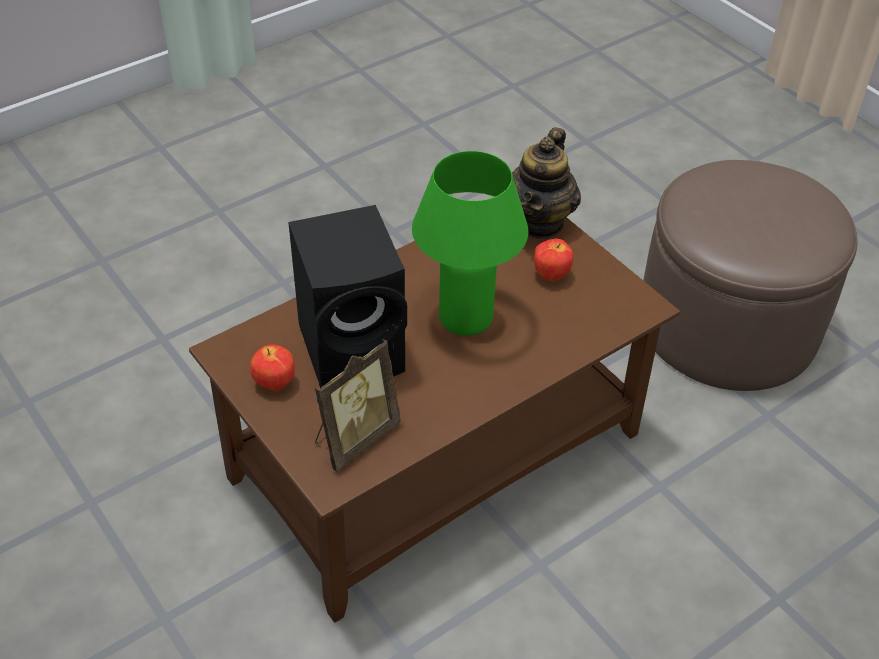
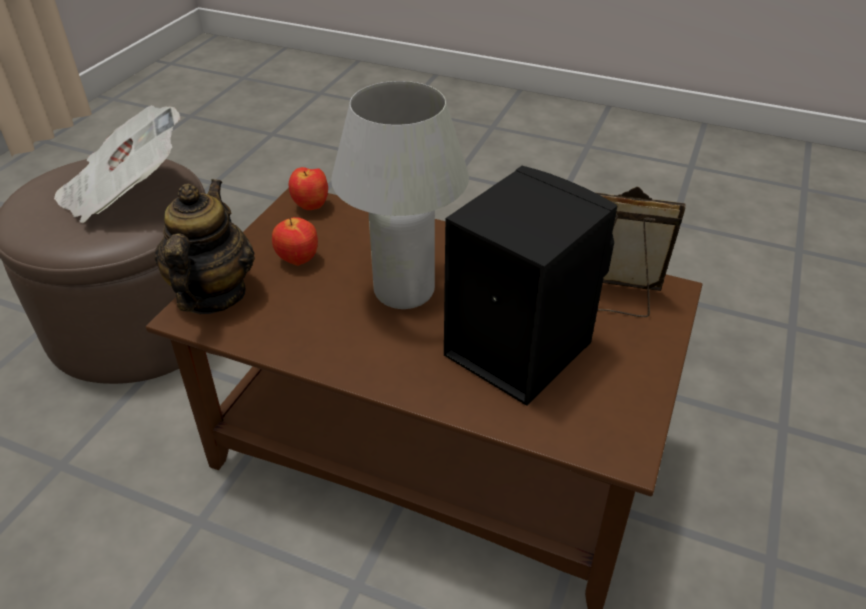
camera: 120 degrees left, 5 degrees down
(274, 384) = (618, 383): apple -> apple (311, 207)
(465, 318) = (404, 291): green table lamp -> white table lamp
(539, 221) = (212, 295): teapot -> teapot turned 75 degrees counterclockwise
(752, 225) = (125, 193): none -> newspaper

